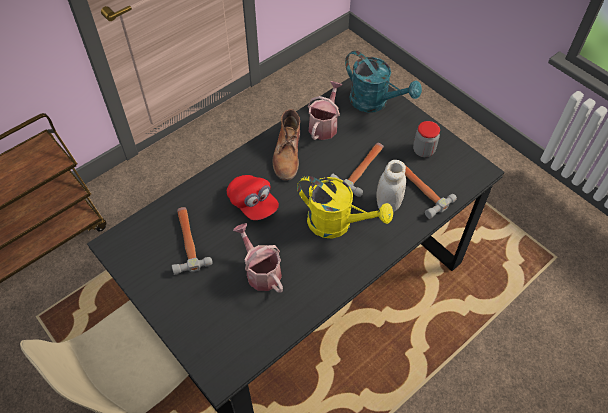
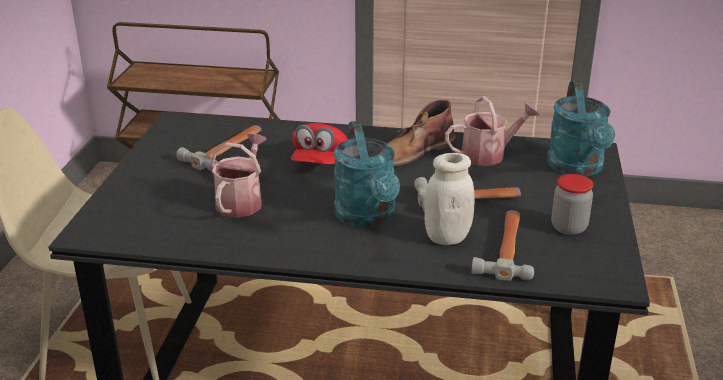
camera: 50 degrees right, 25 degrees down
(337, 224) = (368, 217): yellow watering can -> turquoise watering can

